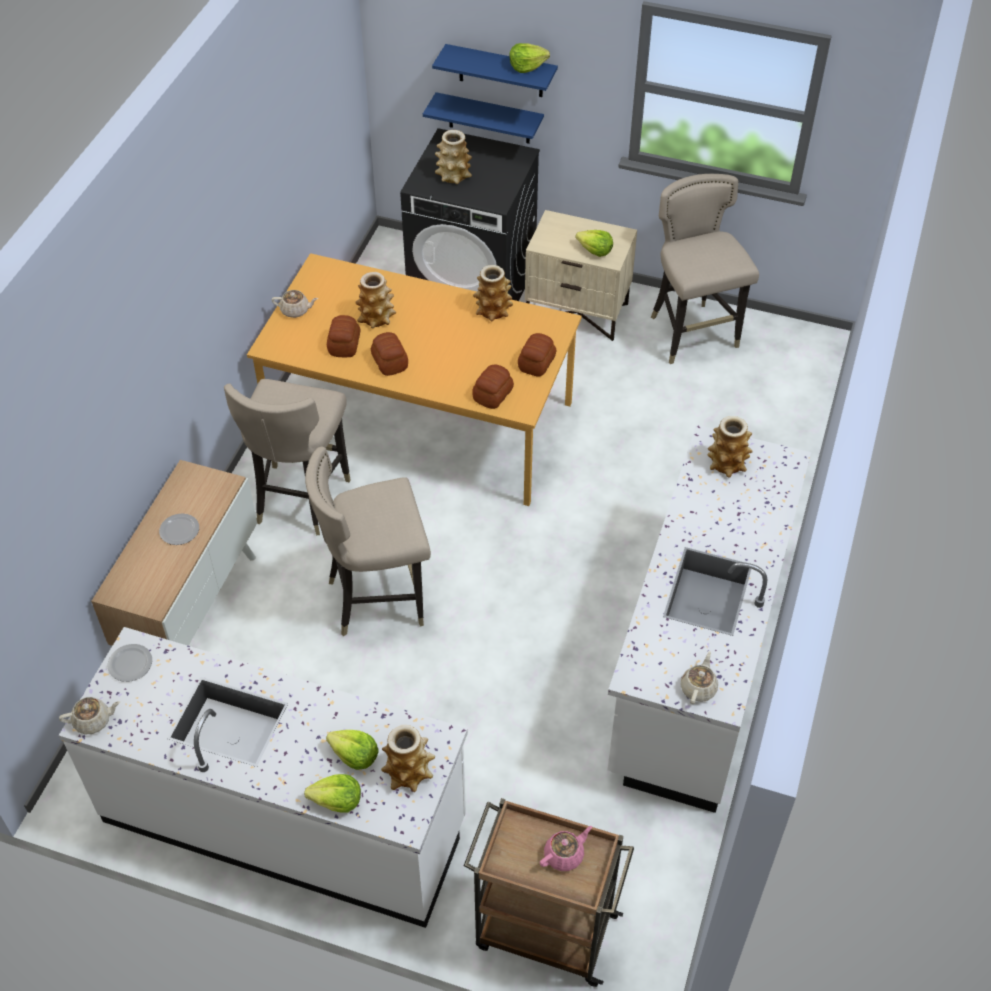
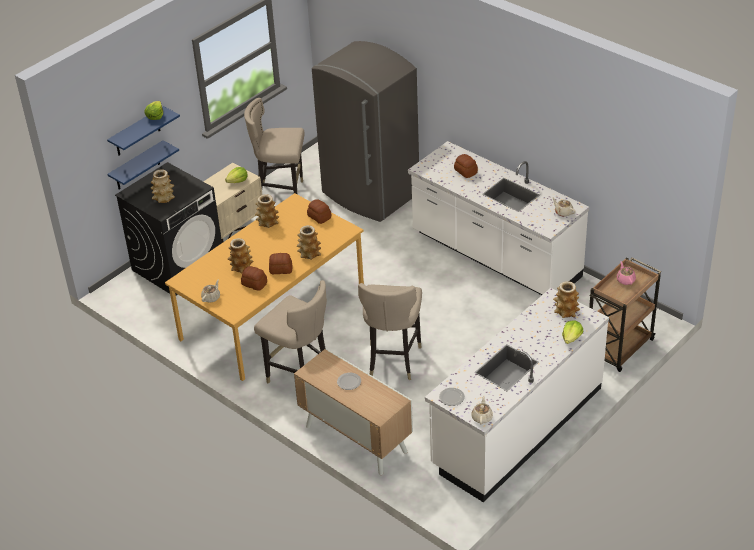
camera: 65 degrees left, 10 degrees down
(354, 756) = (549, 327): lettuce -> none
(493, 394) = (332, 237): bread -> bread (465, 171)
(727, 463) = (438, 167): vase -> vase (309, 253)
(757, 438) = (370, 194): none -> grey fridge

